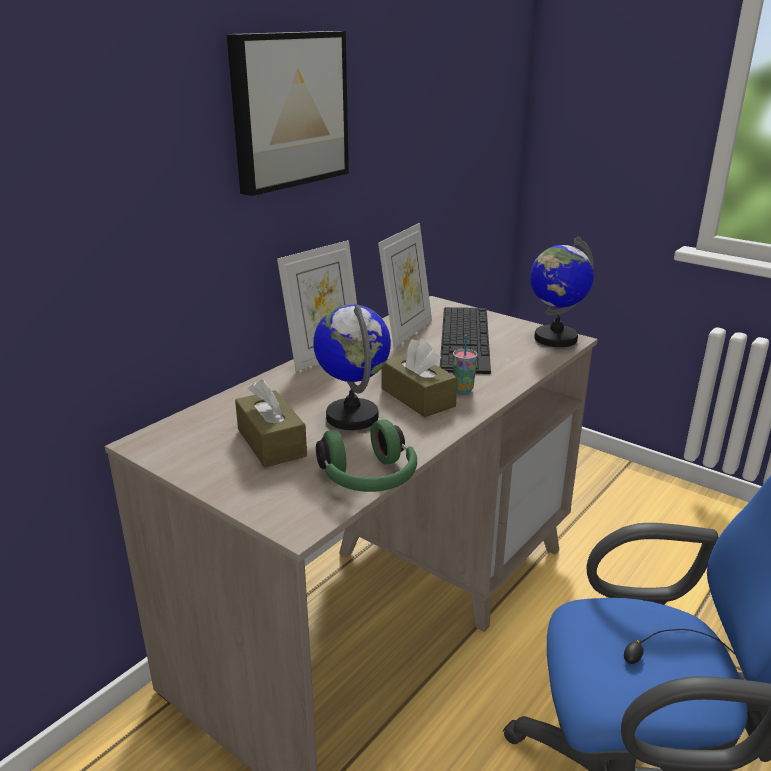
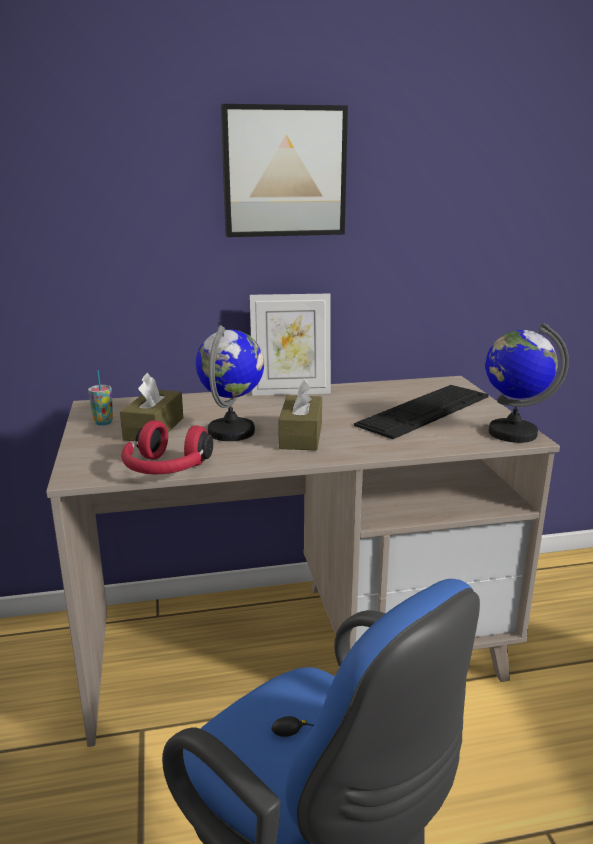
camera: 40 degrees right, 5 degrees down
(369, 479) = (165, 469): green headphones -> red headphones
(406, 332) = (384, 393): picture frame -> none
(463, 389) = (347, 442): cup -> cup (103, 422)

